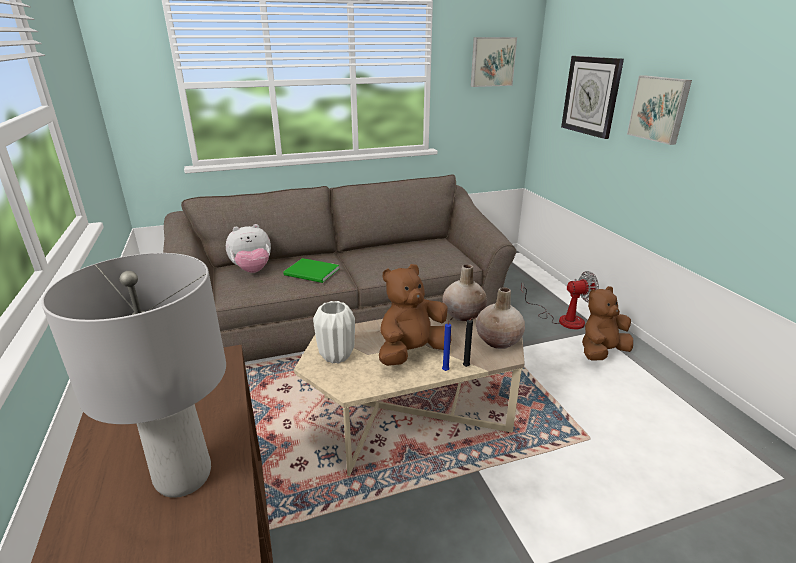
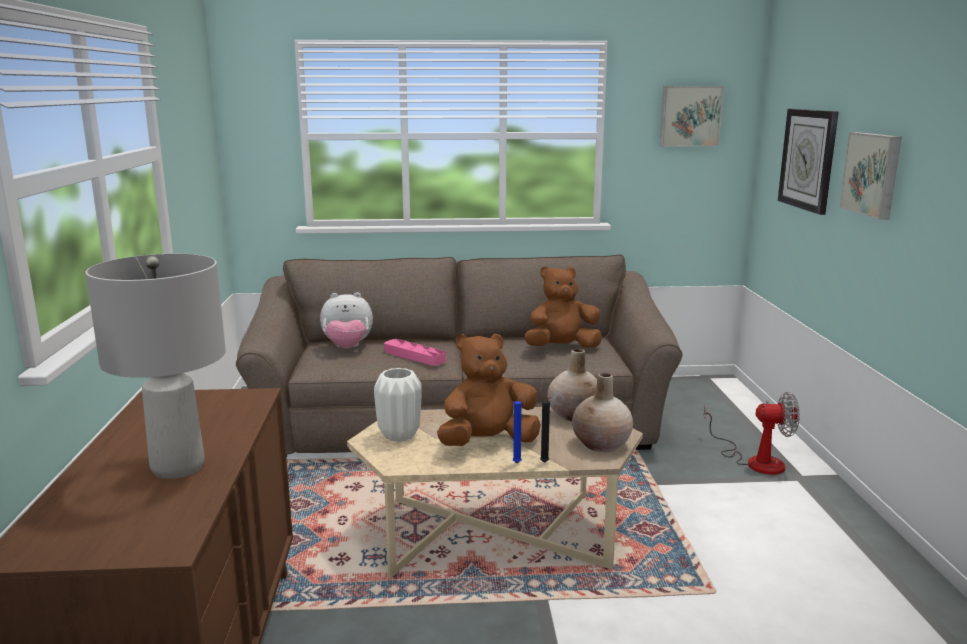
camera: 15 degrees right, 10 degrees down
(312, 273) = (414, 356): green book -> pink tray
(601, 352) = (791, 504): brown plush toy -> brown plush toy (561, 348)

